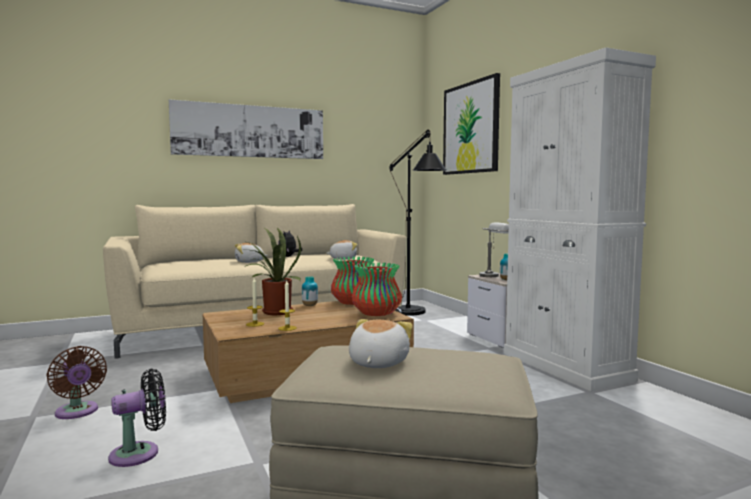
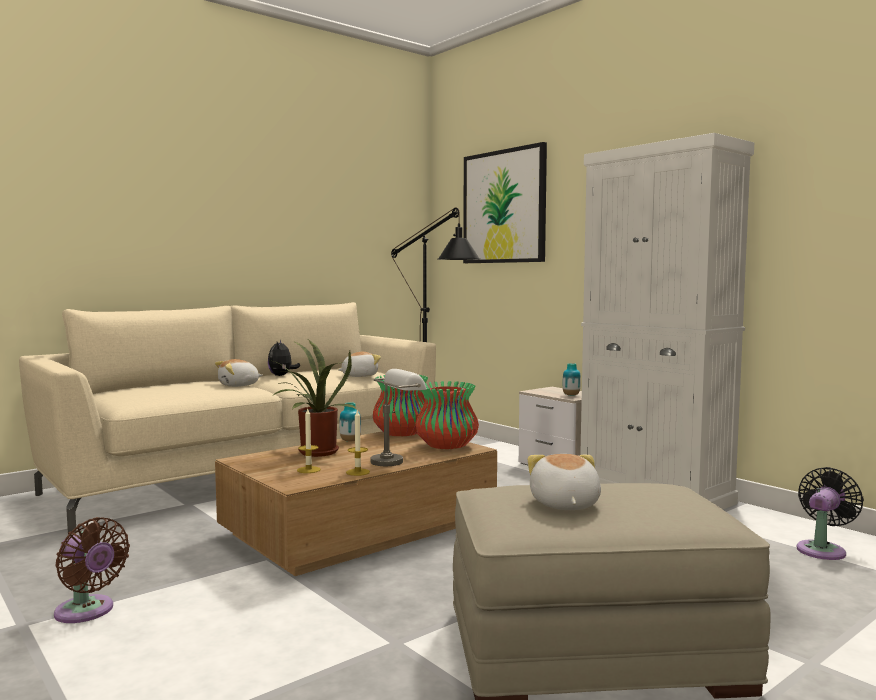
camera: 15 degrees left, 0 degrees up
(140, 453) = (232, 652): black fan -> black fan (822, 549)
(250, 131) = (215, 203): picture -> none
(494, 275) = (550, 390): grey table lamp -> grey table lamp (396, 460)

